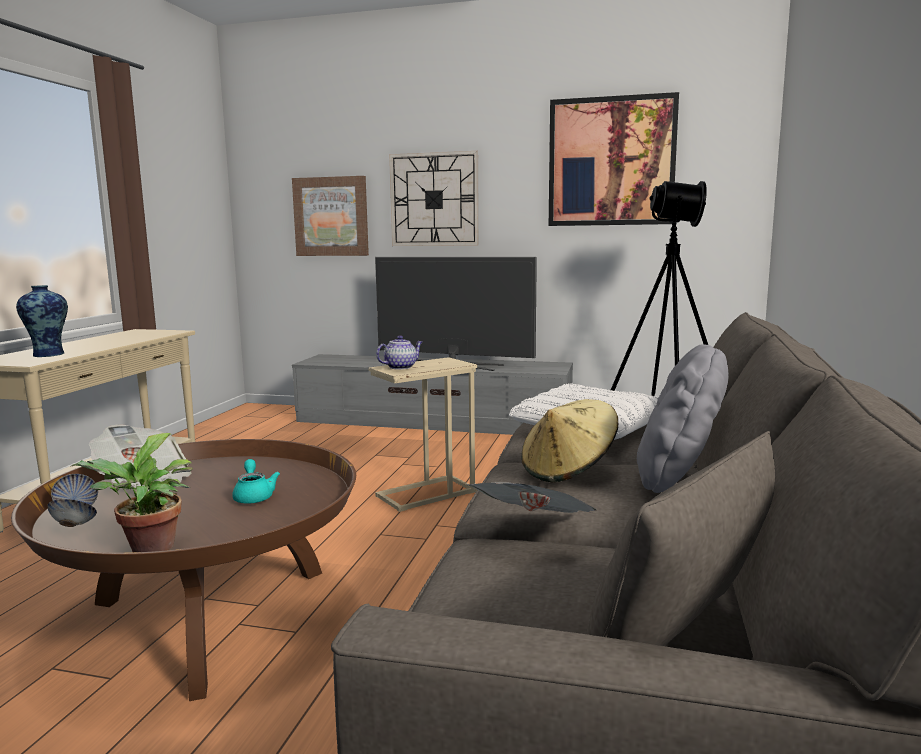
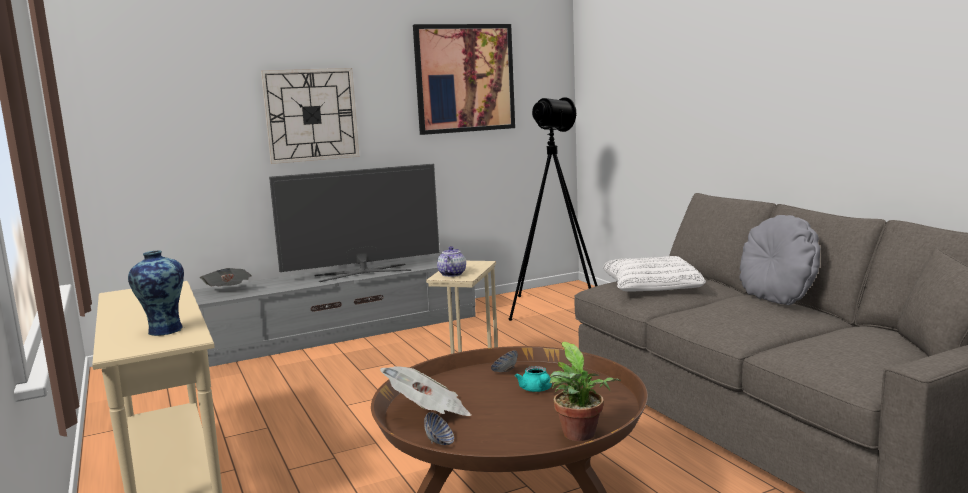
camera: 40 degrees left, 0 degrees up
(74, 526) = (483, 449): bowl -> bowl (505, 372)
(254, 496) = (536, 390): turquoise teapot -> turquoise teapot turned 135 degrees counterclockwise
(331, 216) = (194, 137): picture -> none
(533, 532) = (790, 338): newspaper -> newspaper (228, 291)
(568, 470) = (718, 308): beige hat -> none

